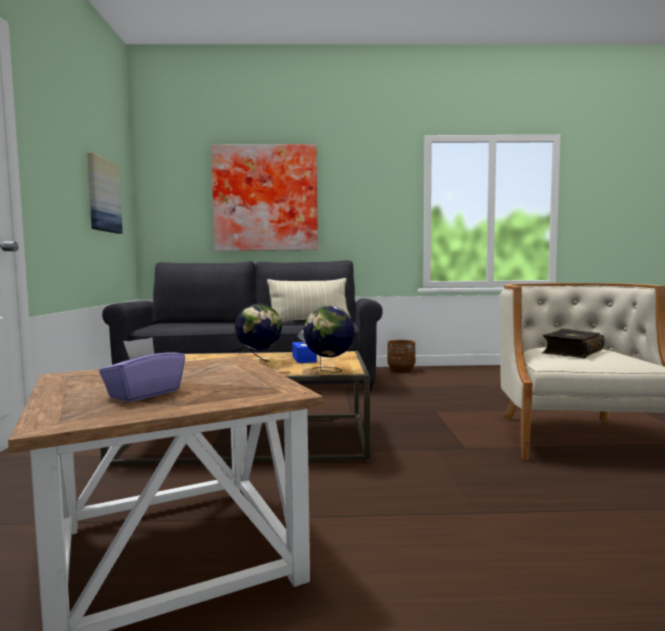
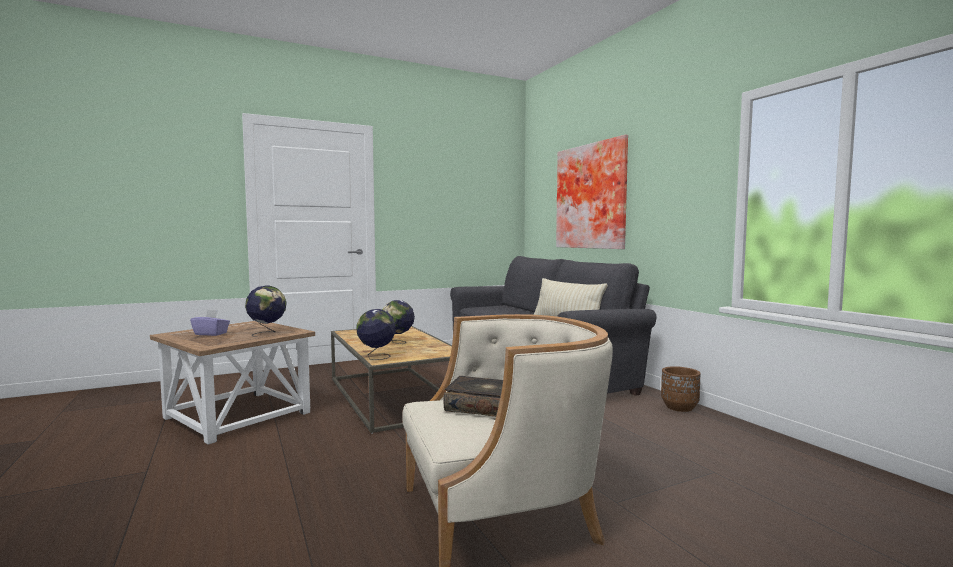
camera: 65 degrees right, 0 degrees up
(103, 195) = (473, 208): picture -> none
(219, 369) = (267, 333): none -> globe
(304, 359) = (416, 348): blue tissue box -> none

